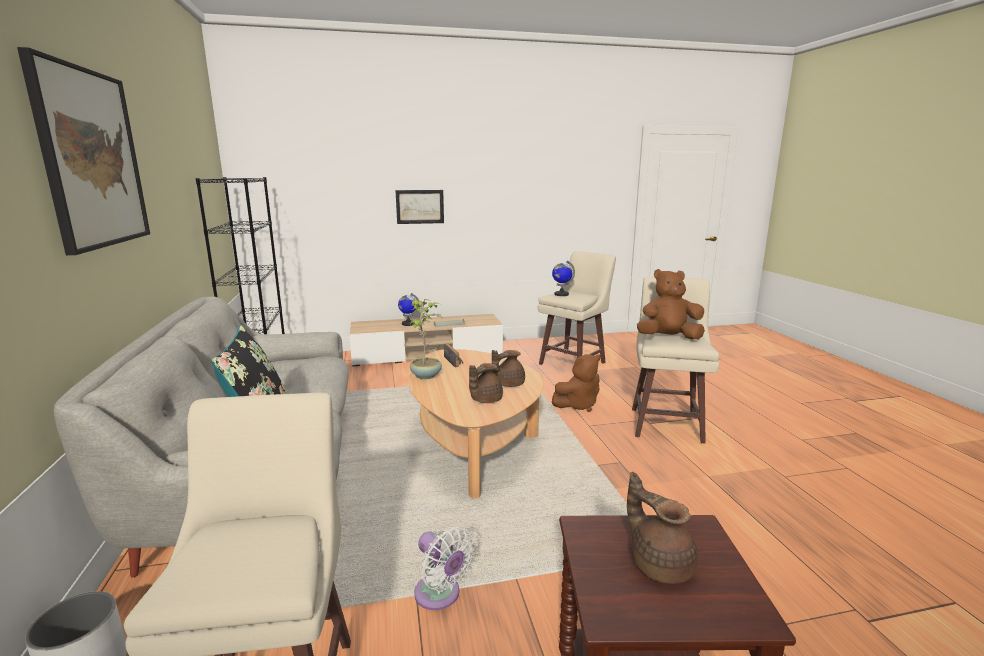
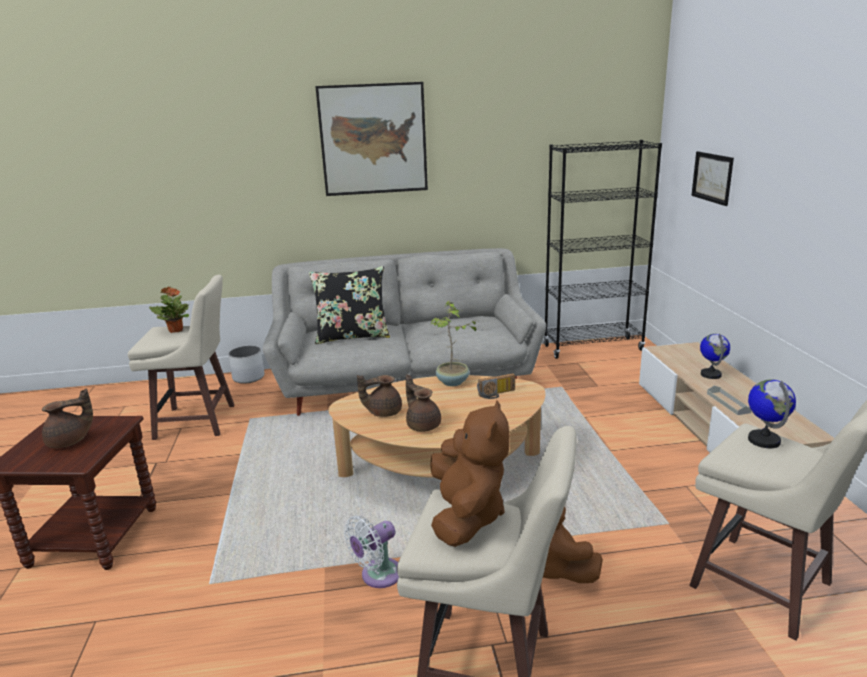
camera: 95 degrees right, 5 degrees up
(222, 546) = (176, 330): none -> potted plant
(420, 206) = (793, 211): picture -> picture (712, 177)
(440, 595) = (235, 462): white fan -> white fan (377, 576)
(484, 400) = (383, 412): brown teapot -> brown teapot turned 60 degrees counterclockwise

